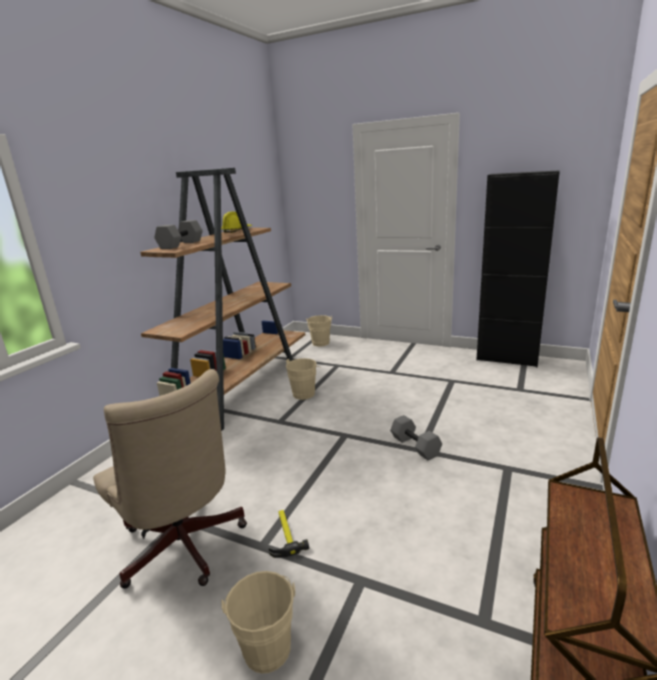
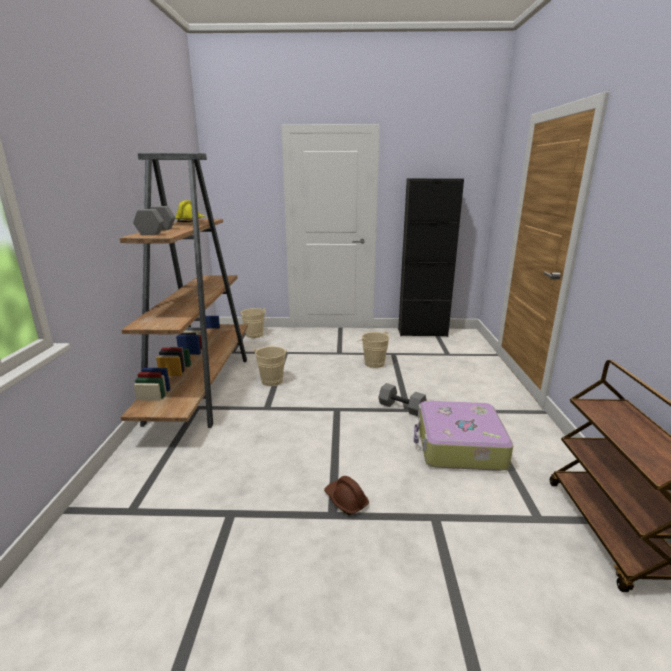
camera: 25 degrees left, 0 degrees up
(184, 549) = (257, 539): beige office chair -> none
(266, 643) = (397, 589): beige bucket -> beige bucket (373, 363)
(284, 535) = (345, 500): hammer -> brown hard hat
(449, 506) = (458, 446): none -> suitcase

